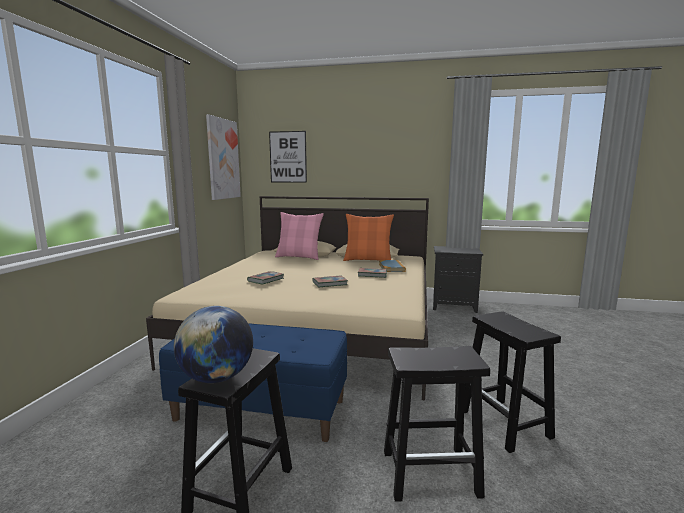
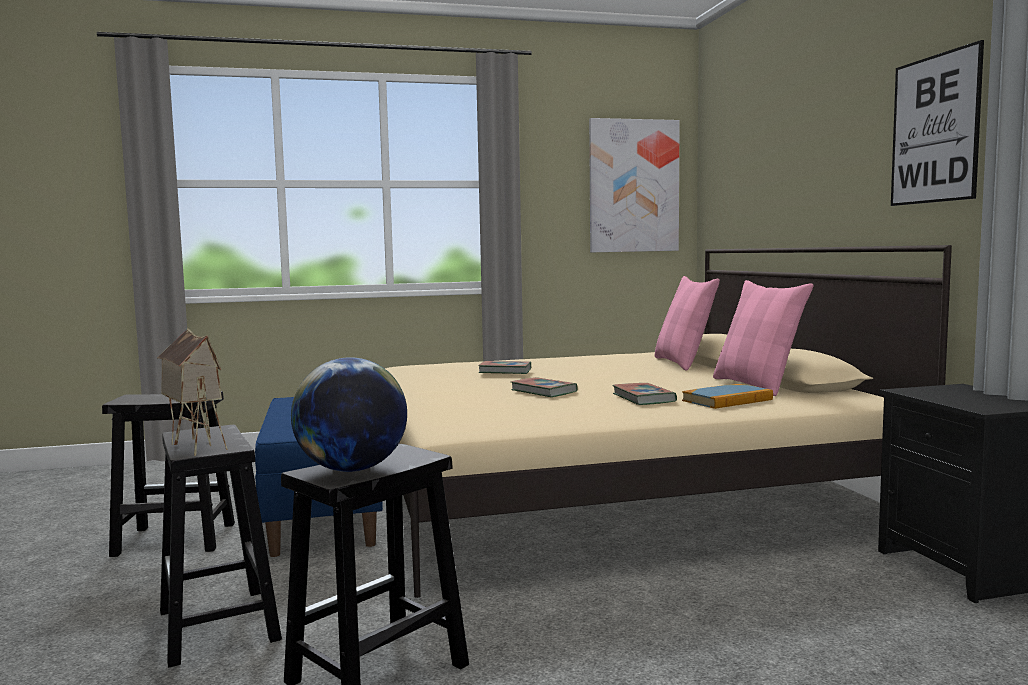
camera: 65 degrees right, 5 degrees down
(217, 378) = (142, 397): globe -> globe (352, 469)
(288, 157) = (743, 171): picture -> picture (935, 129)
(368, 260) = (756, 385): orange pillow -> pink pillow
(453, 360) = (195, 446): none -> toy house

